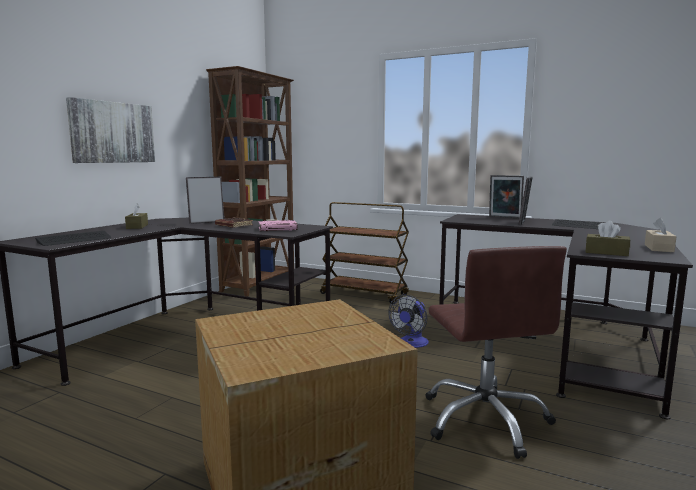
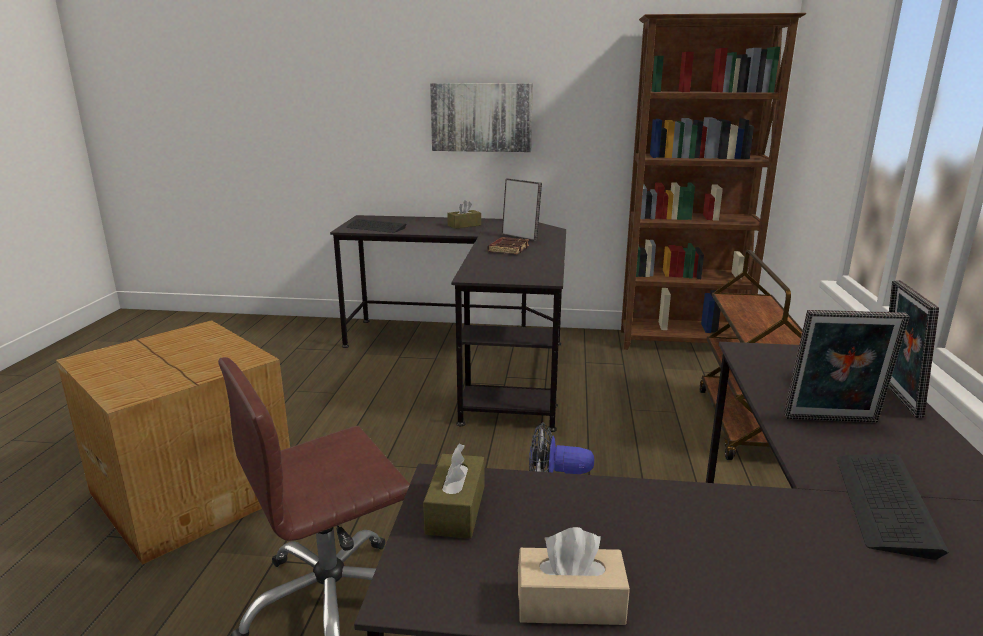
camera: 70 degrees right, 10 degrees up
(278, 229) = (505, 268): pink book -> none

